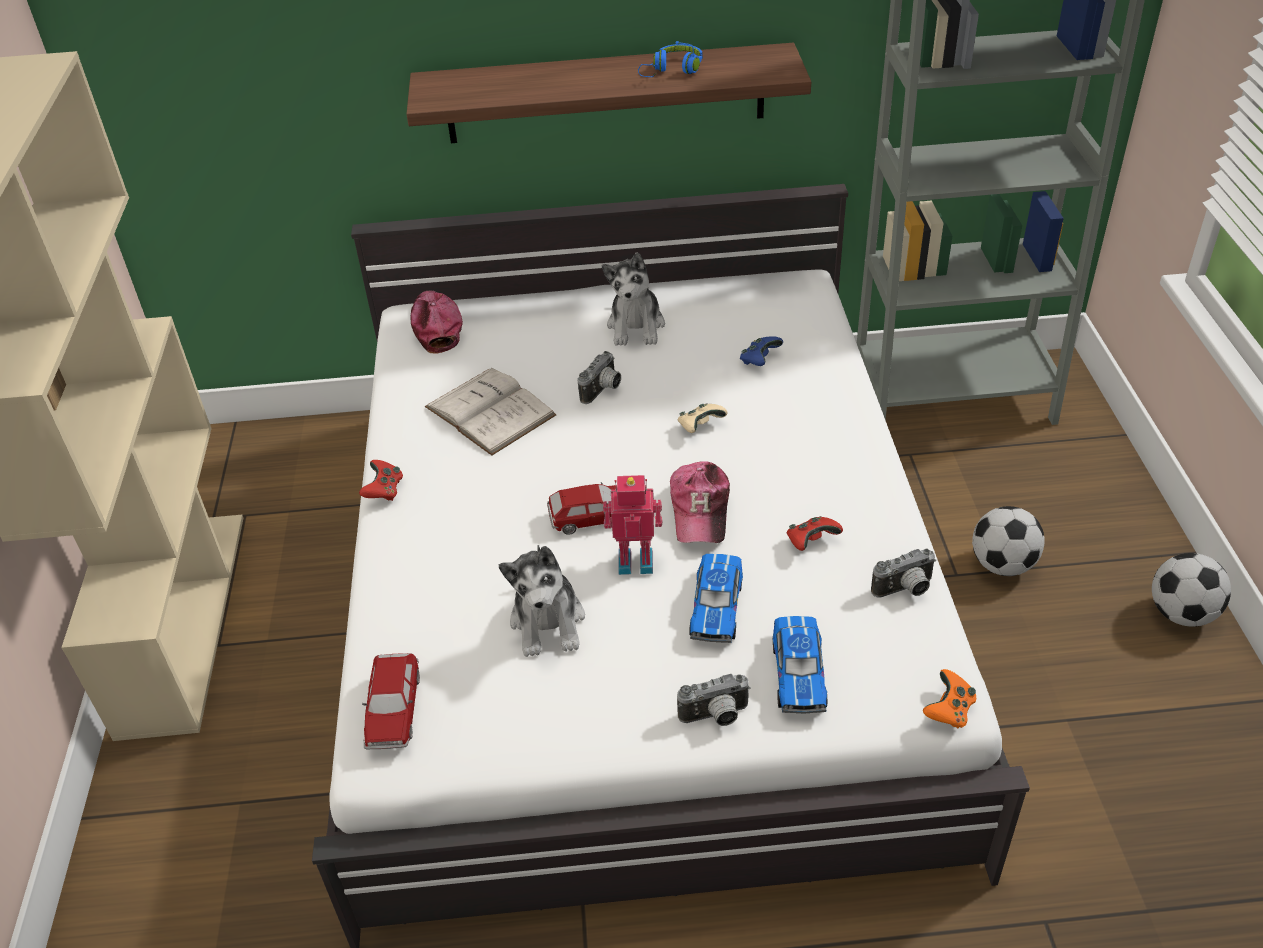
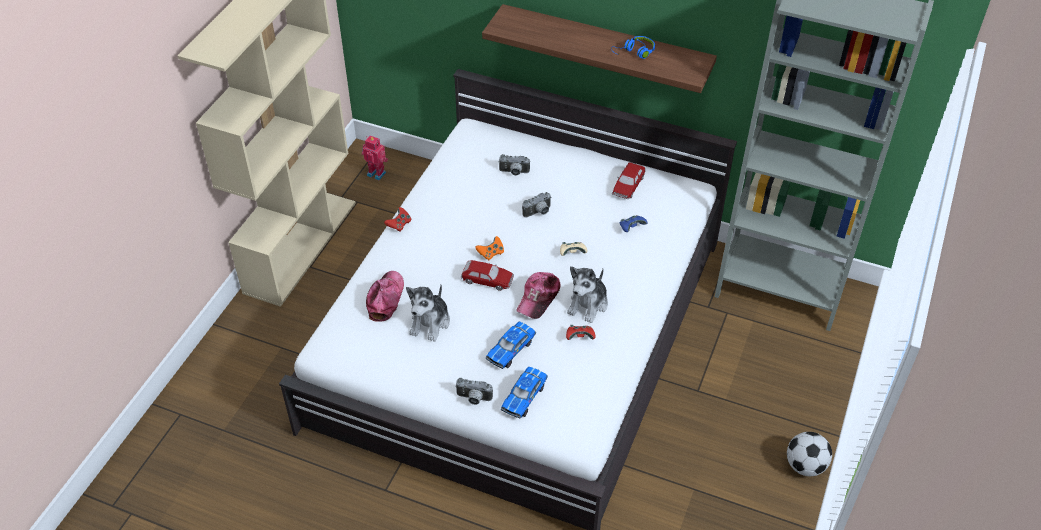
camera: 25 degrees right, 5 degrees up
(393, 710) = (340, 333): toy car -> toy car (628, 186)
(436, 326) = (479, 140): cap -> cap (385, 299)
(490, 411) = (475, 201): white book -> none
(635, 560) = (490, 310): toy robot -> toy robot (377, 173)
(636, 326) = (582, 181): plush toy -> plush toy (588, 304)
(905, 590) = (606, 381): camera -> camera (514, 172)
(949, 710) = (579, 444): orange game controller -> orange game controller (491, 253)
(1002, 564) = (727, 396): football -> none

